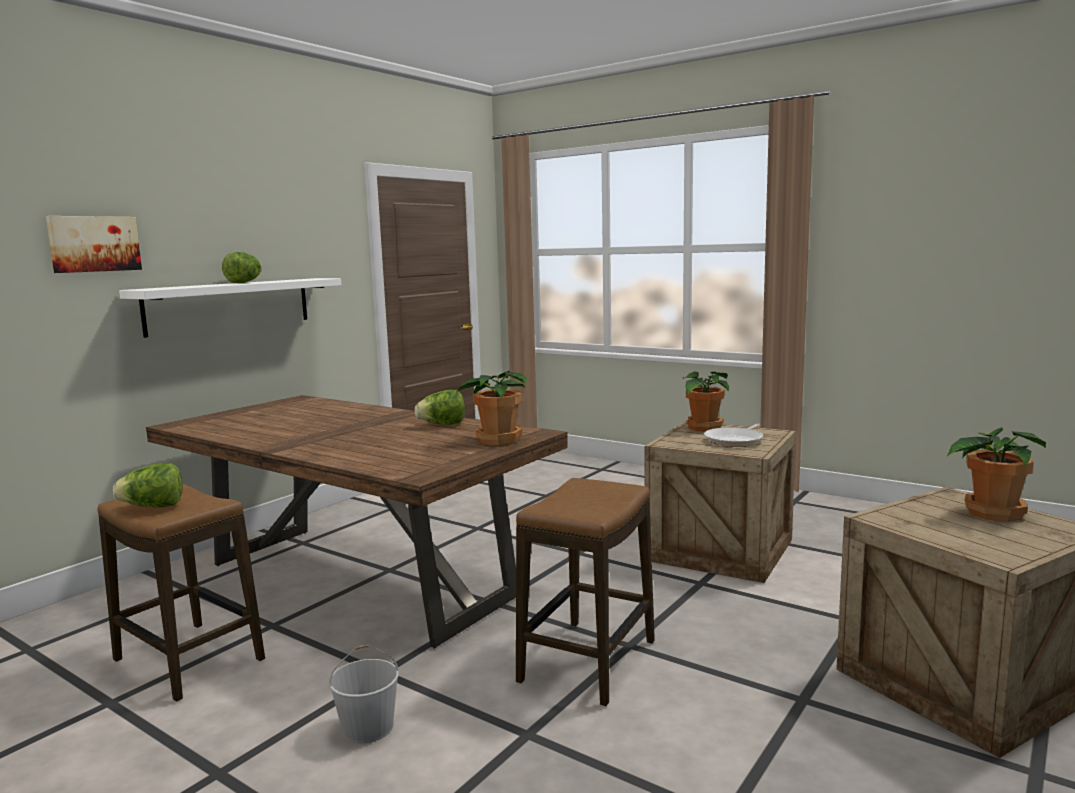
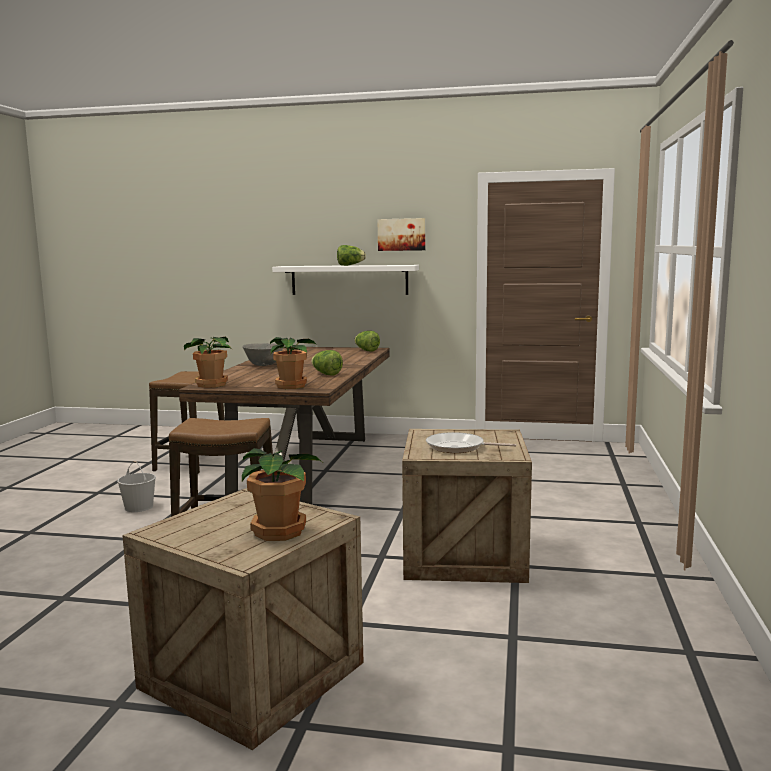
camera: 65 degrees right, 0 degrees up
(94, 244) = (270, 239): picture -> picture (401, 234)
(153, 507) = (178, 377): lettuce -> lettuce (366, 350)
(306, 442) = (263, 365): none -> grey bowl
(703, 427) = (497, 436): potted plant -> potted plant (211, 384)

